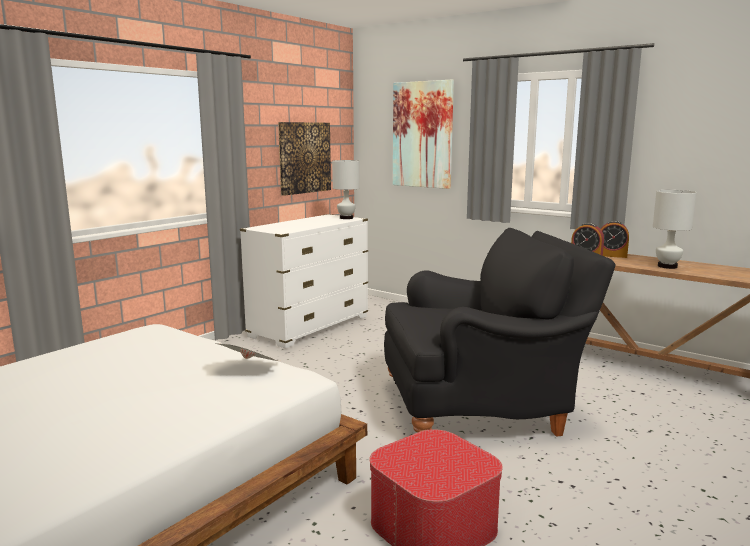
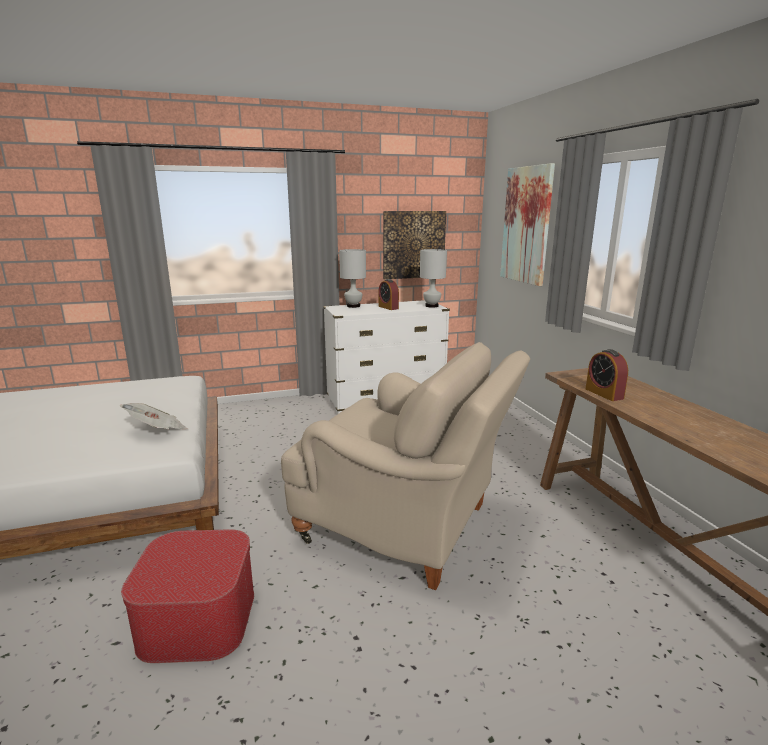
camera: 35 degrees right, 5 degrees up
(481, 407) = (406, 526): black armchair -> beige armchair
(611, 255) = (650, 396): alarm clock -> alarm clock (388, 307)
(667, 266) = (695, 429): white table lamp -> white table lamp (353, 306)

